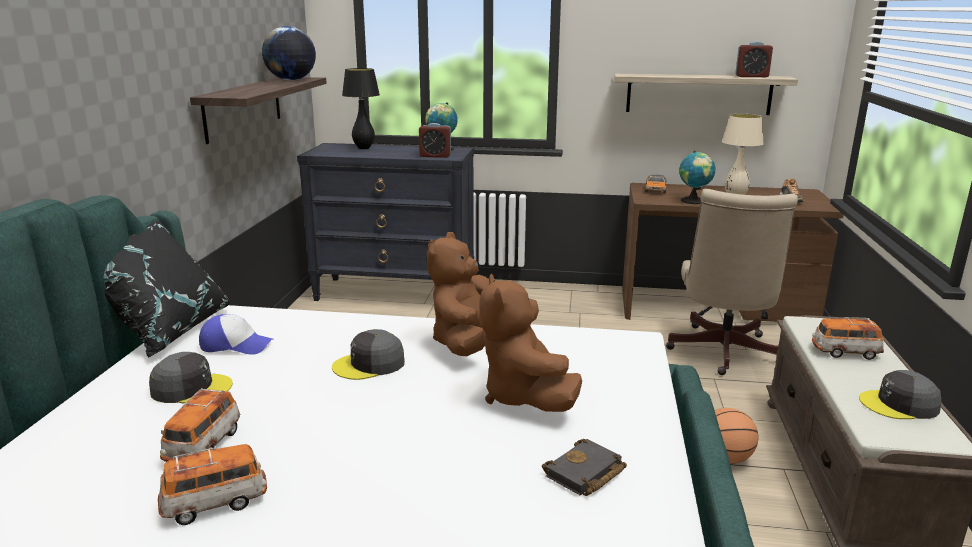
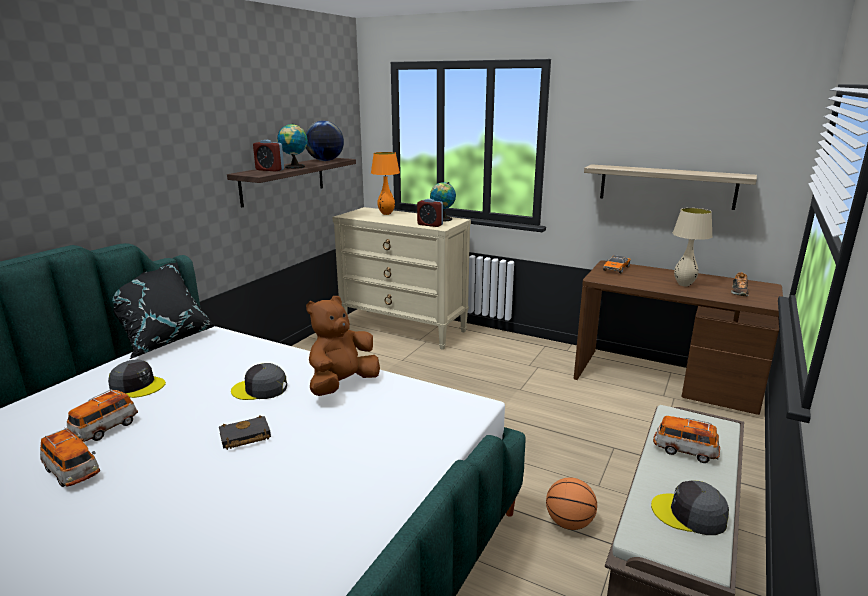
camera: 20 degrees right, 0 degrees up
(215, 503) = (72, 472): toy car -> toy car turned 45 degrees clockwise
(236, 345) = (193, 358): cap -> none
(363, 148) = (386, 214): black table lamp -> orange table lamp
(395, 293) = (404, 328): black dresser -> beige dresser
(524, 397) = (338, 437): brown plush toy -> none
(585, 474) = (317, 512): black book -> black book (244, 437)
(694, 201) = (639, 284): globe -> globe (294, 167)
(722, 353) = (639, 426): beige office chair -> none
(751, 76) = (714, 173): alarm clock -> alarm clock (270, 170)

